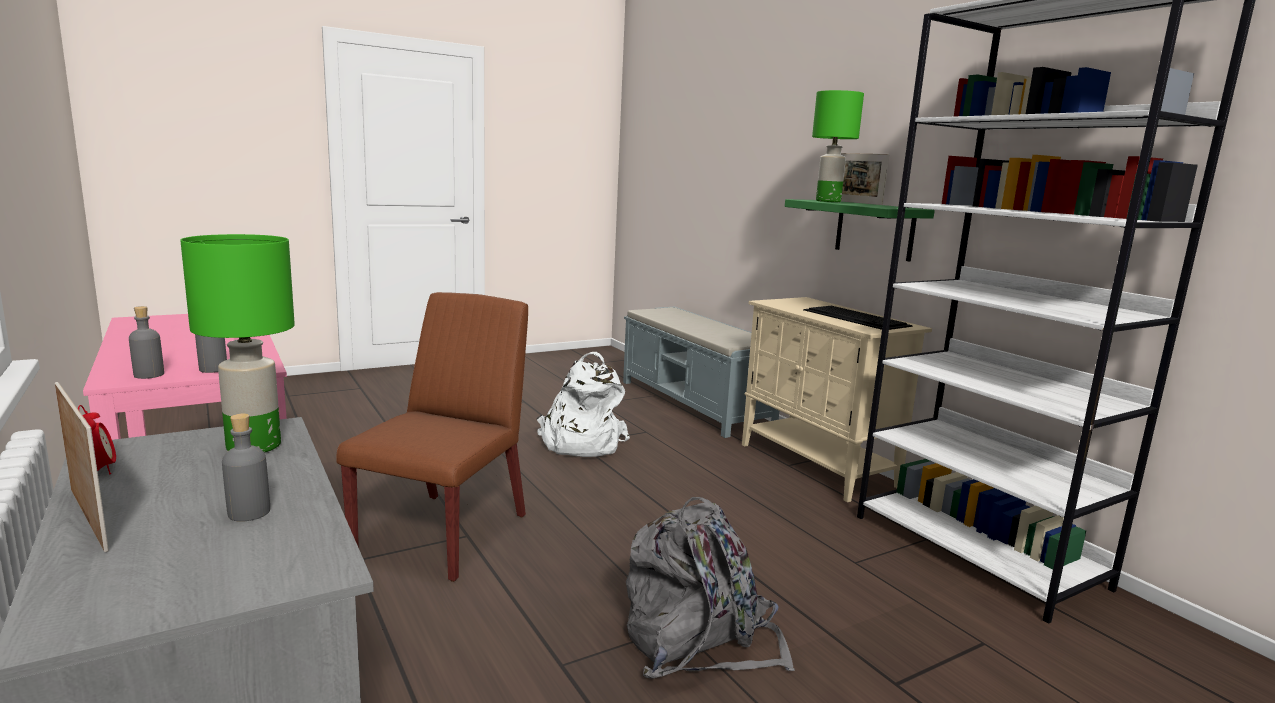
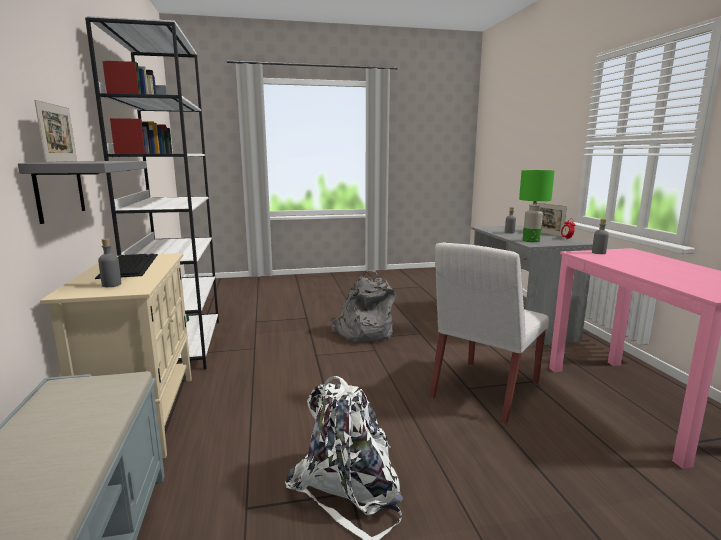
camera: 160 degrees left, 0 degrees up
(149, 375) = (622, 251): grey bottle -> grey bottle (111, 285)
(444, 533) = (484, 391): brown chair -> white chair
(828, 201) = (93, 161): green table lamp -> none
(874, 230) = (59, 189): green shelf -> grey shelf

